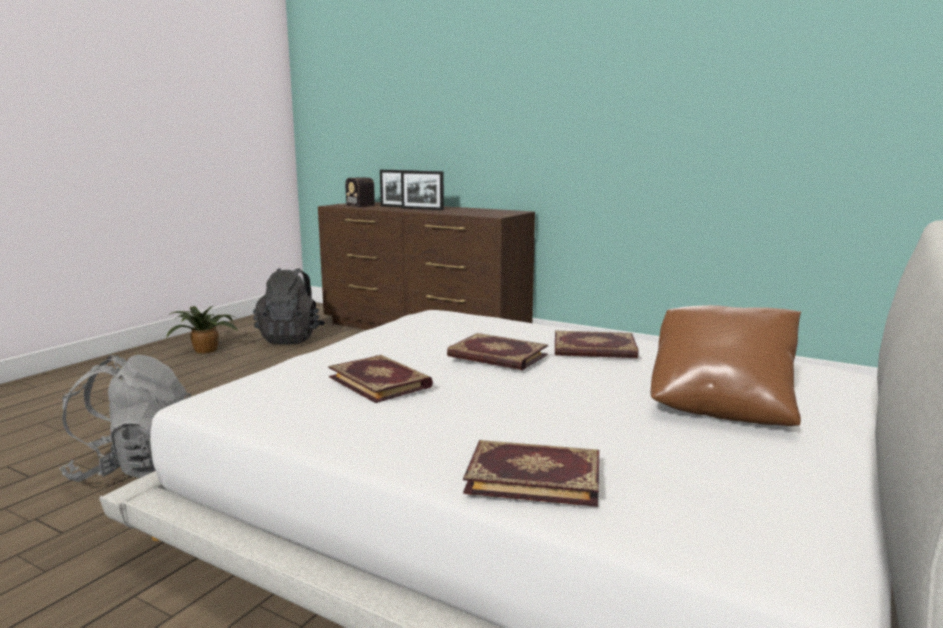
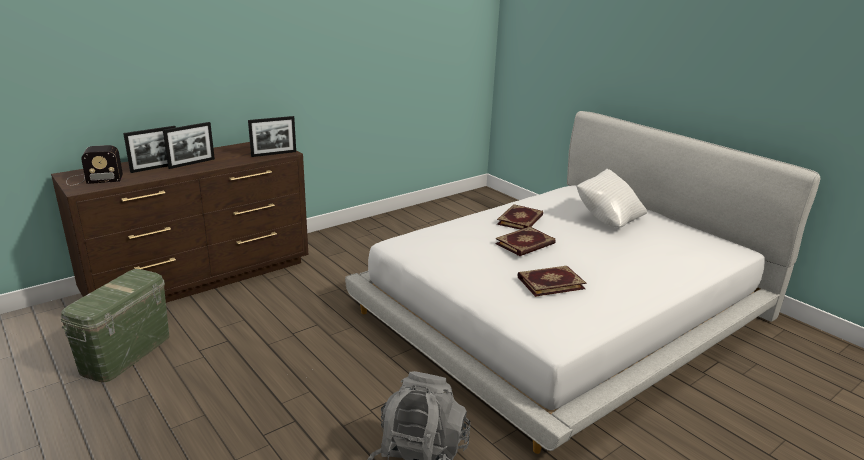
camera: 70 degrees left, 10 degrees up
(206, 349) = (91, 417): potted plant -> none
(291, 338) = (126, 353): black backpack -> green storage box
(484, 214) = (274, 154): none -> picture frame
(534, 476) = (677, 270): book -> none
(721, 406) = (608, 219): brown pillow -> white pillow

